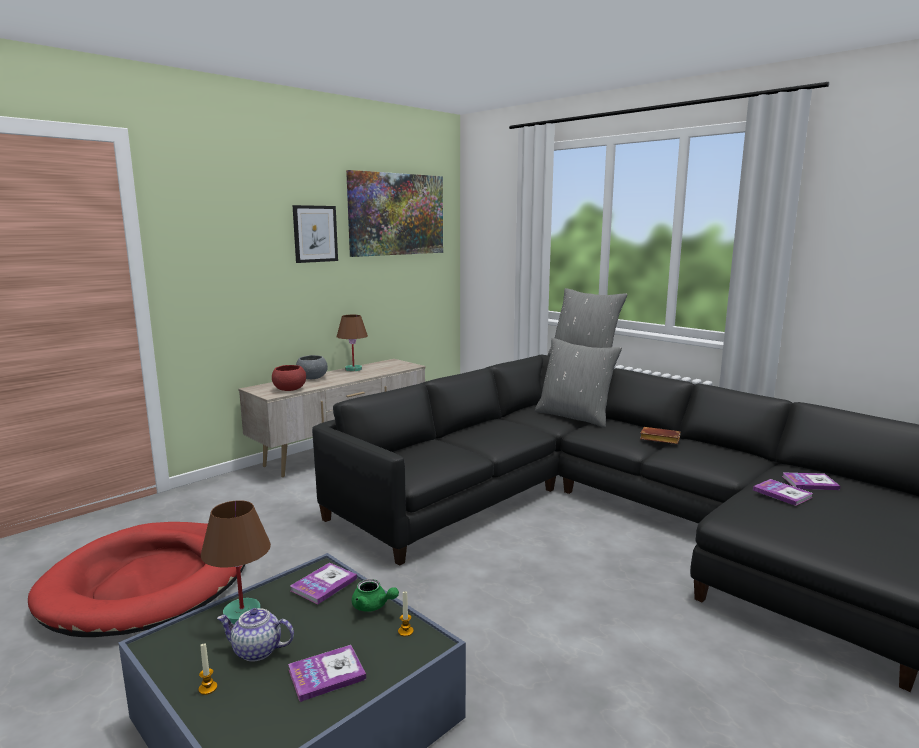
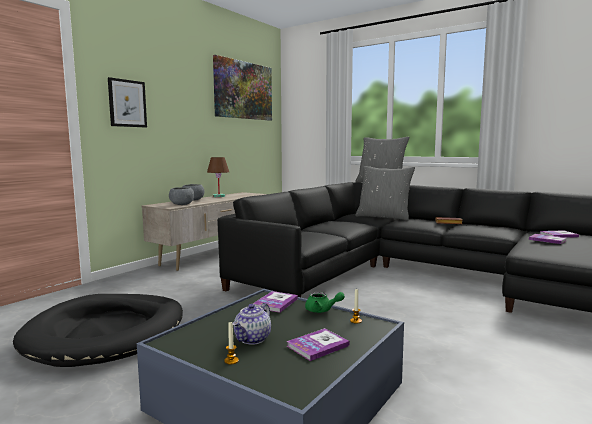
camera: 10 degrees left, 5 degrees down
(149, 583) = (107, 333): red dog bed -> black dog bed
(241, 613) = (223, 322): brown table lamp -> none
(256, 651) = (253, 339): teapot -> teapot turned 60 degrees counterclockwise
(289, 389) = (181, 204): red bowl -> grey bowl
(315, 234) = (193, 97): picture -> picture (127, 103)

